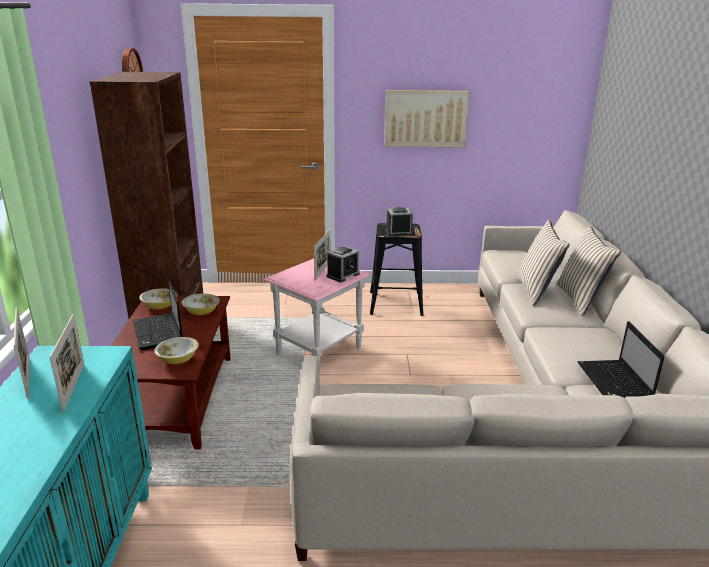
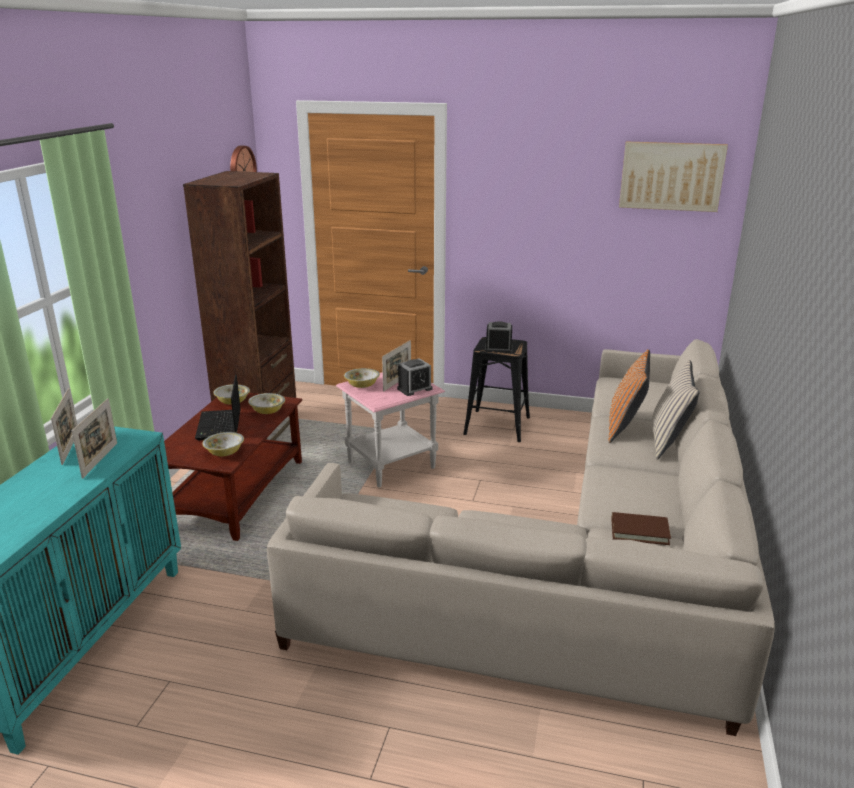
camera: 15 degrees right, 0 degrees up
(291, 277) = (362, 385): none -> bowl
(425, 118) = (543, 226): picture -> picture (671, 176)
(537, 290) = (625, 427): beige pillow -> orange pillow
(615, 383) = (639, 531): laptop -> brown book

